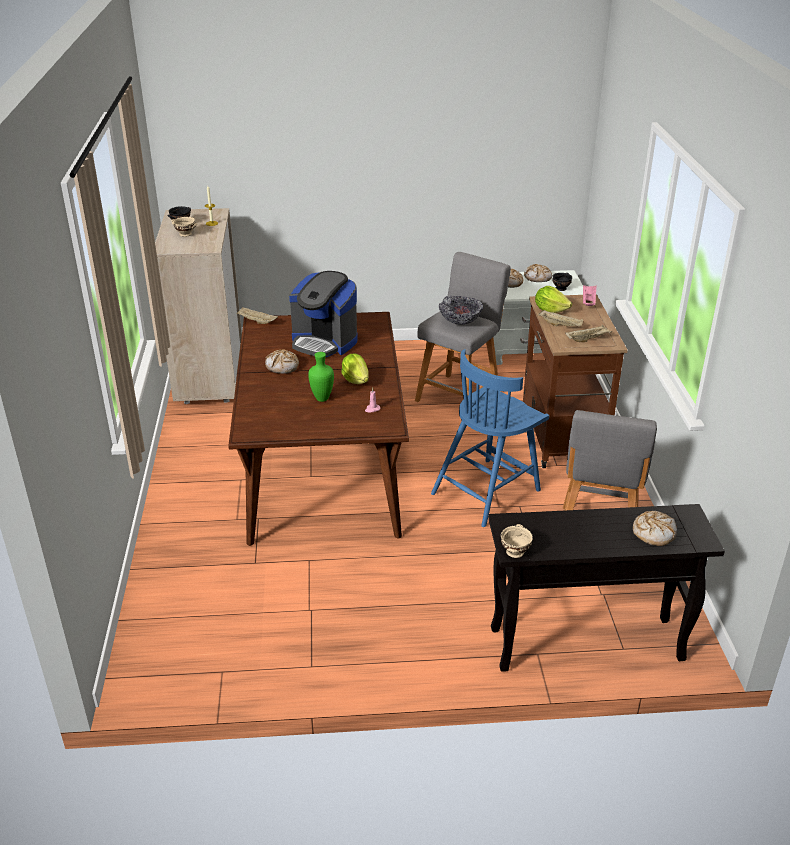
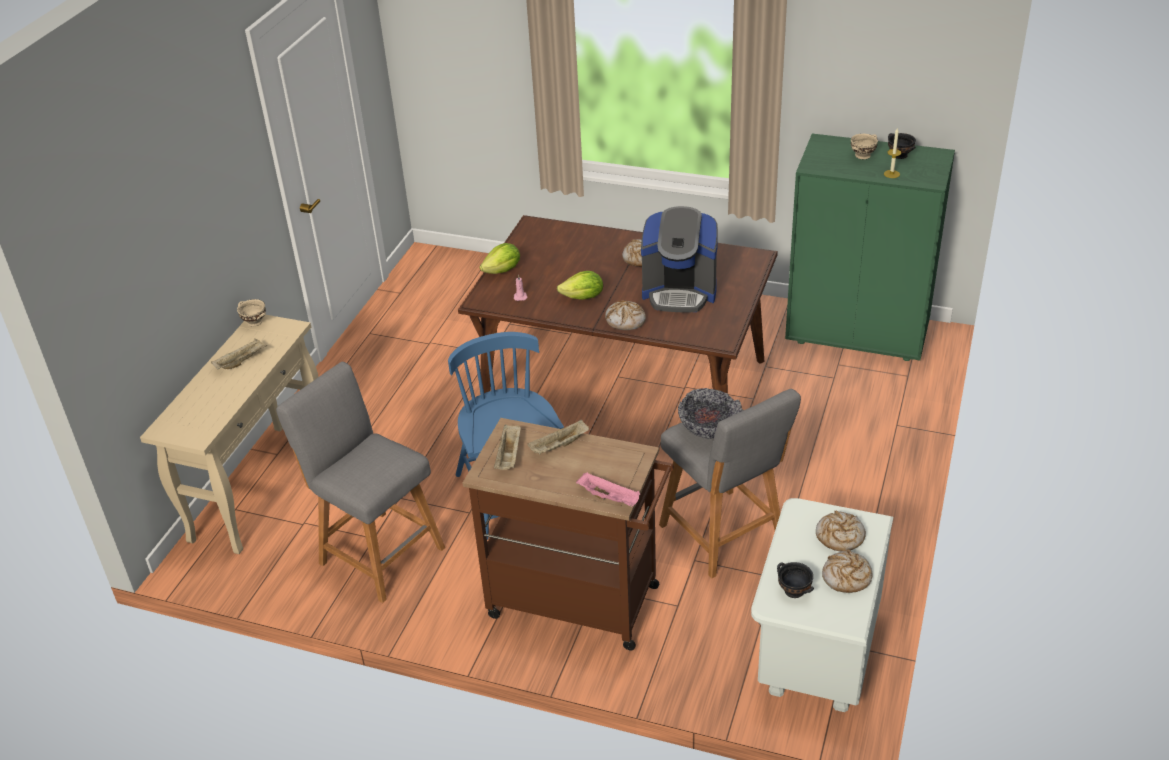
camera: 115 degrees right, 5 degrees up
(210, 379) = (857, 336): beige cabinet -> green cabinet
(256, 321) = (756, 256): beige tray -> beige tray (241, 361)
(322, 399) = (560, 271): green vase -> none
(324, 342) = (679, 292): coffee machine -> coffee machine turned 135 degrees counterclockwise
(550, 310) = (606, 452): lettuce -> lettuce (503, 271)
(584, 645) = (260, 486): black console table -> beige console table
(653, 533) = (199, 404): bread -> bread (626, 321)

